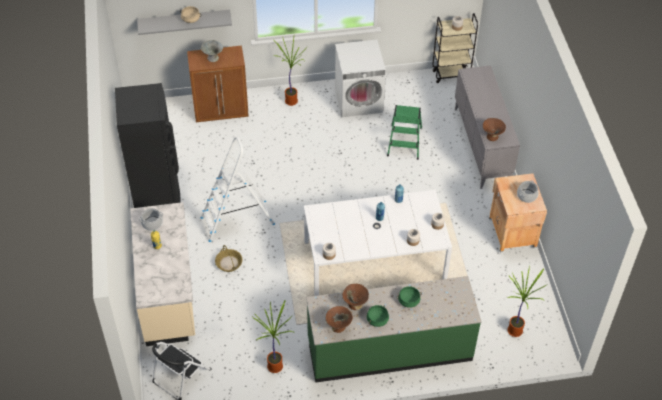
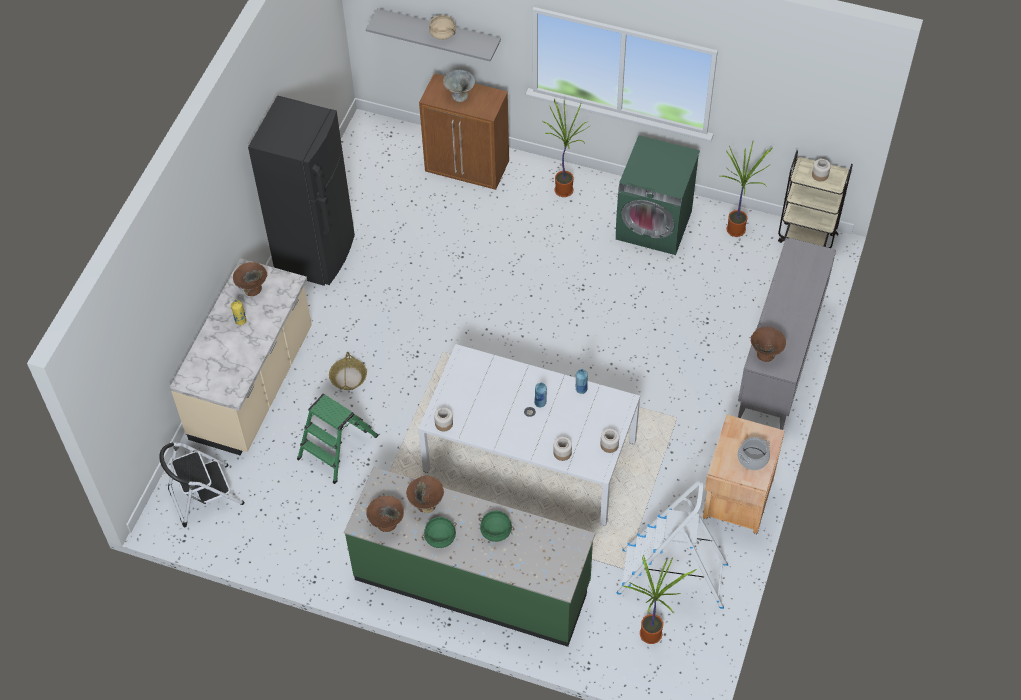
camera: 30 degrees right, 5 degrees up
(152, 223) = (253, 289): cooking pot -> brown bowl
(237, 221) = (393, 326): white step ladder -> white step ladder (671, 578)
(276, 366) = (321, 536): potted plant -> potted plant (737, 230)
(359, 100) = (655, 224): white washing machine -> green washing machine
(404, 141) = (678, 308): green step ladder -> green step ladder (337, 447)

